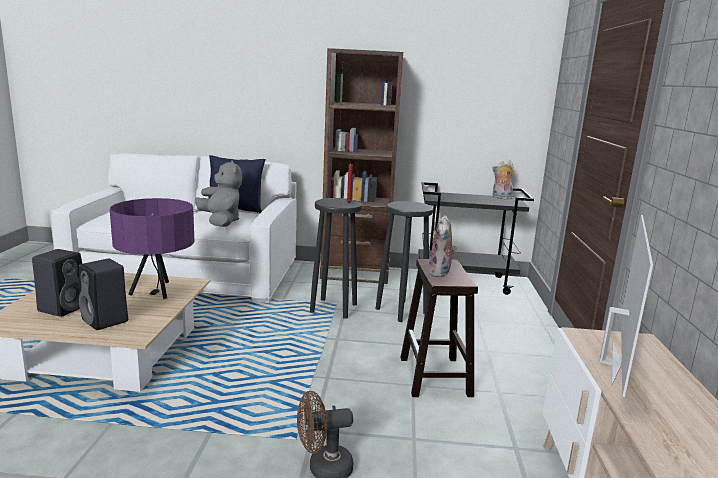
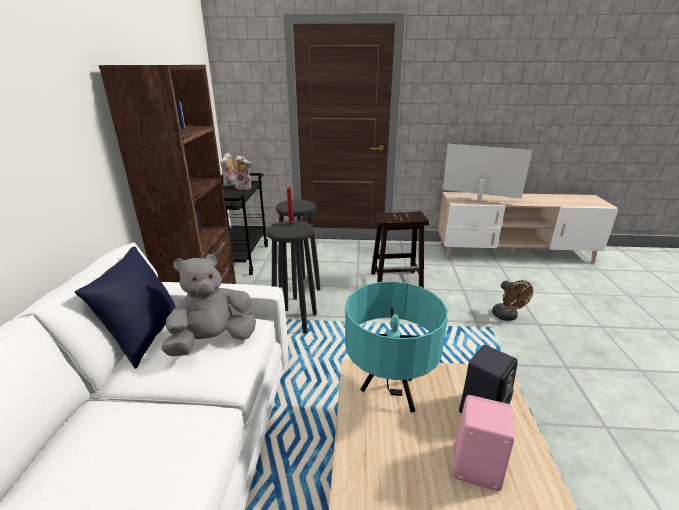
camera: 90 degrees left, 10 degrees up
(64, 308) = (474, 466): black speaker -> pink speaker
(157, 290) = (389, 392): purple table lamp -> turquoise table lamp
(440, 273) = (404, 218): plush toy -> plush toy (244, 187)

